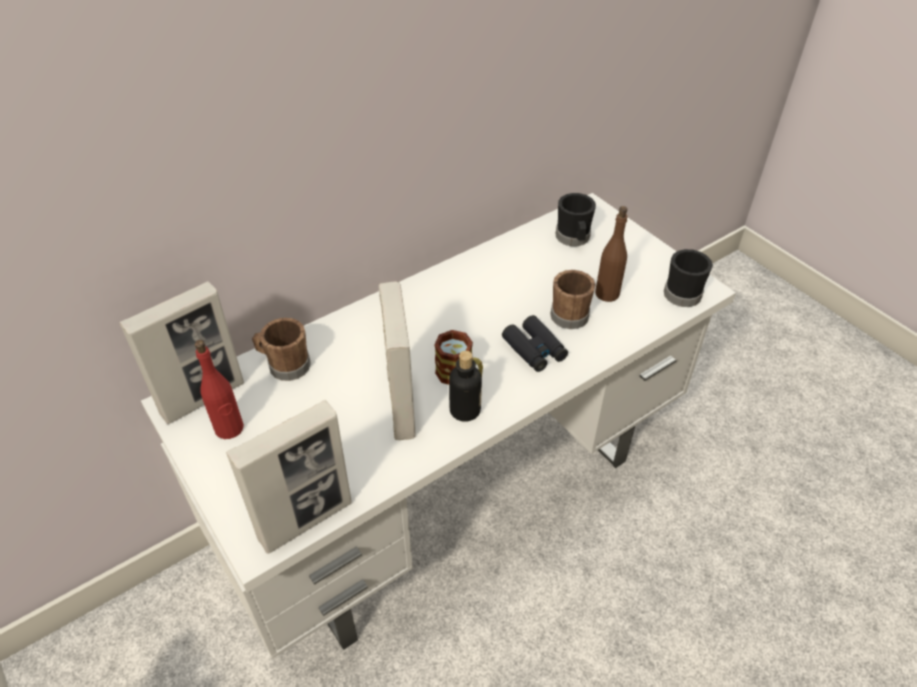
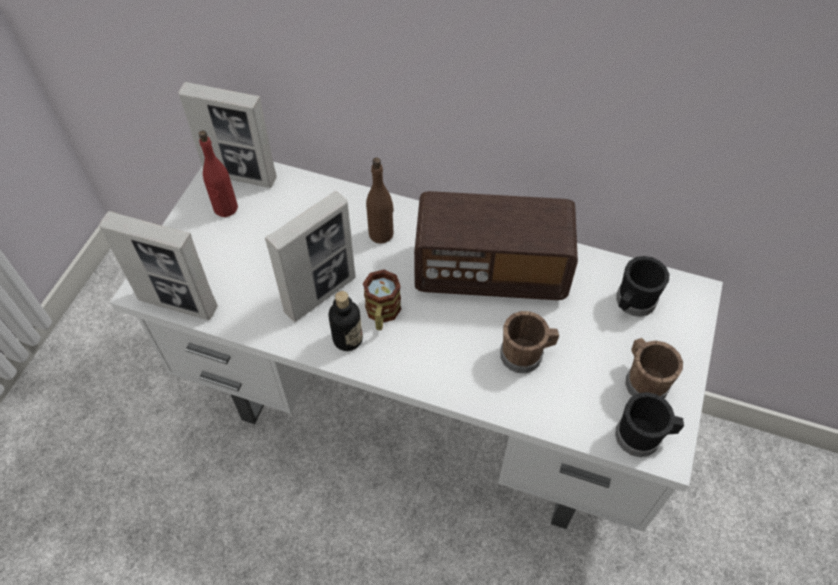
camera: 55 degrees right, 10 degrees up
(285, 365) = (306, 199): brown mug -> brown mug (643, 380)
(479, 292) = (490, 272): none -> radio
(534, 349) = (455, 350): black binoculars -> none
(607, 293) = (579, 370): brown bottle -> brown bottle (381, 234)

